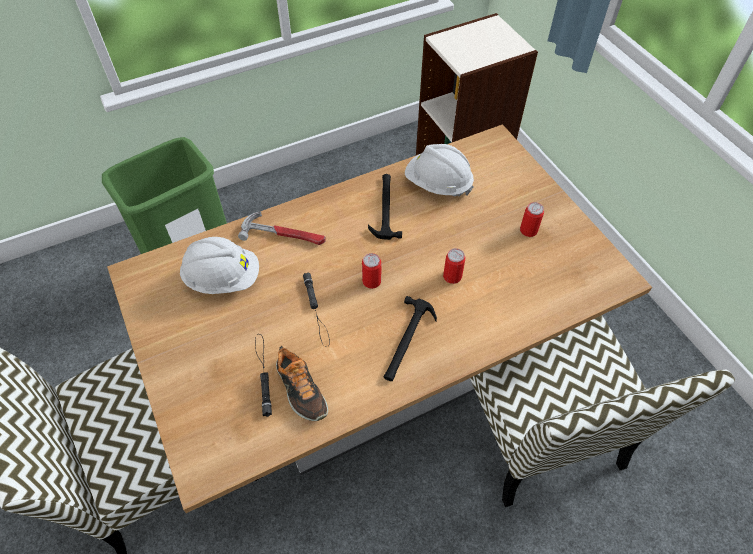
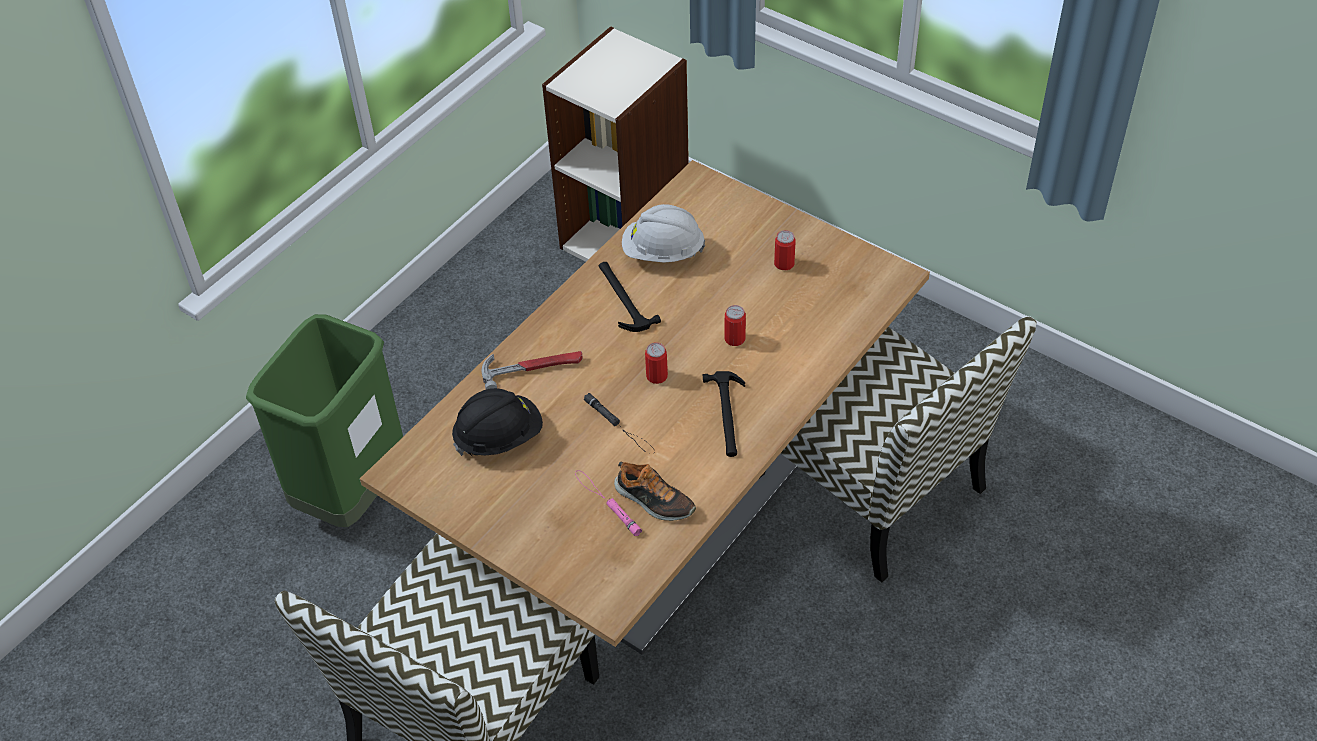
camera: 25 degrees left, 5 degrees down
(223, 278) = (499, 437): white hard hat -> black hard hat
(263, 373) = (607, 503): black flashlight -> pink flashlight

